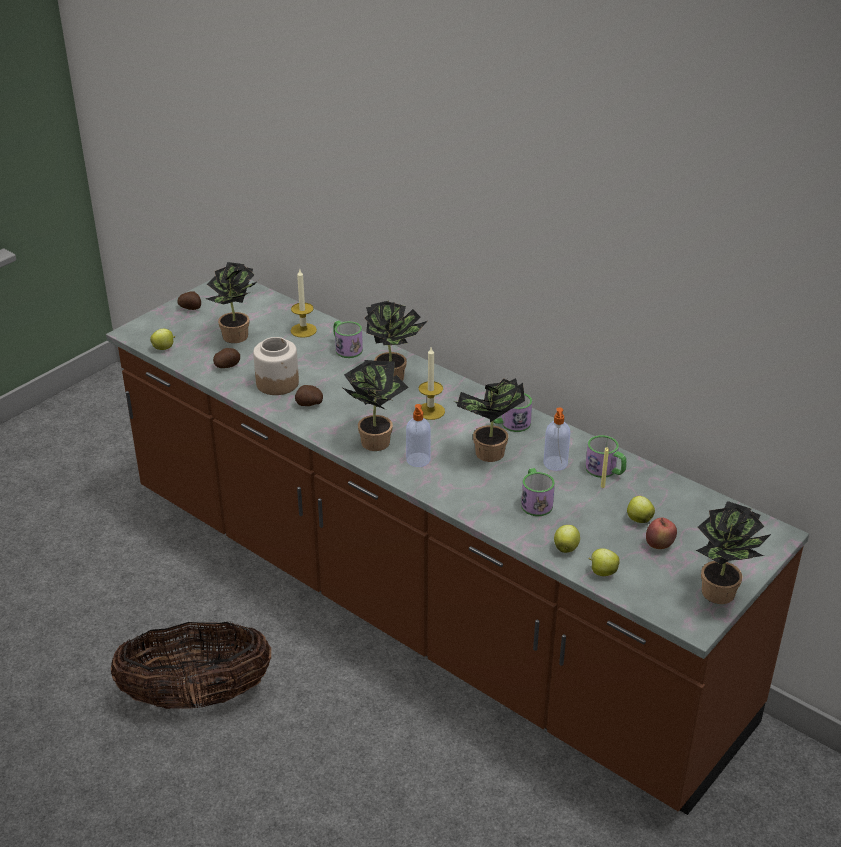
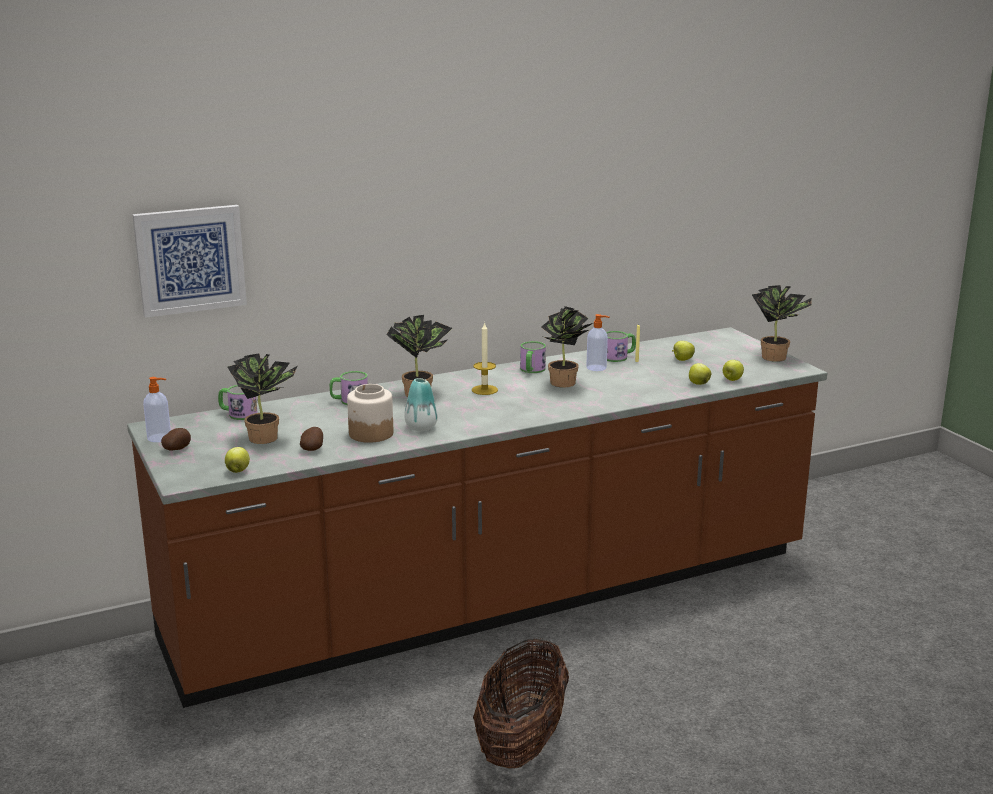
camera: 65 degrees left, 15 degrees down
(274, 160) = (190, 260): none -> picture
(303, 330) = (295, 411): candle -> none
(309, 404) = (421, 427): potato -> vase
(374, 439) = (503, 414): potted plant -> none
(418, 460) = (548, 405): soap dispenser -> soap dispenser (160, 438)
(535, 502) = (637, 381): mug -> mug (238, 414)
(659, 545) = (715, 361): apple -> none

